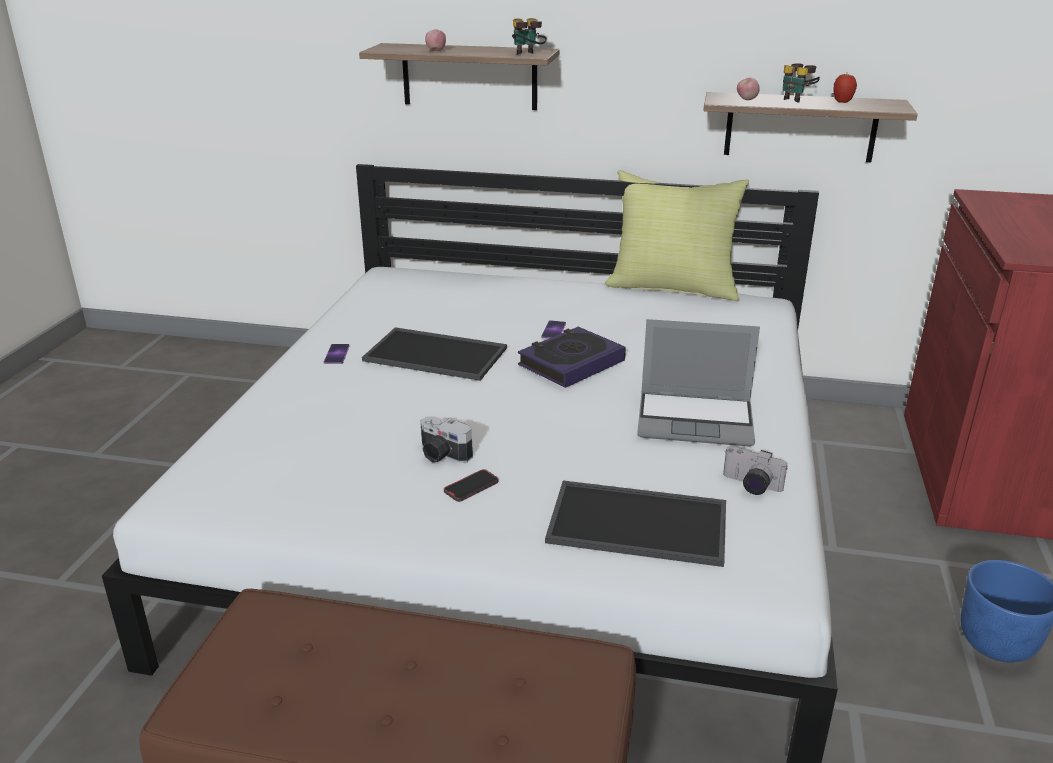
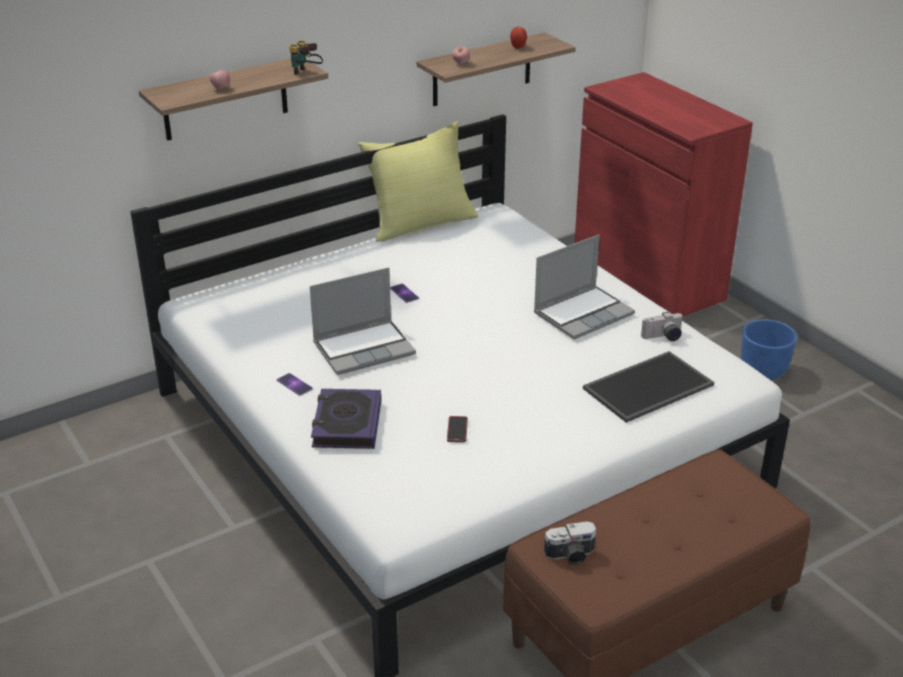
camera: 45 degrees left, 5 degrees up
(437, 354) = (364, 348): tray -> laptop
(442, 455) = (492, 409): camera -> camera (571, 556)
(471, 487) = (540, 417): phone -> phone (457, 431)
(571, 363) = (460, 312): book -> book (346, 424)
(796, 100) = (488, 53): binoculars -> none

